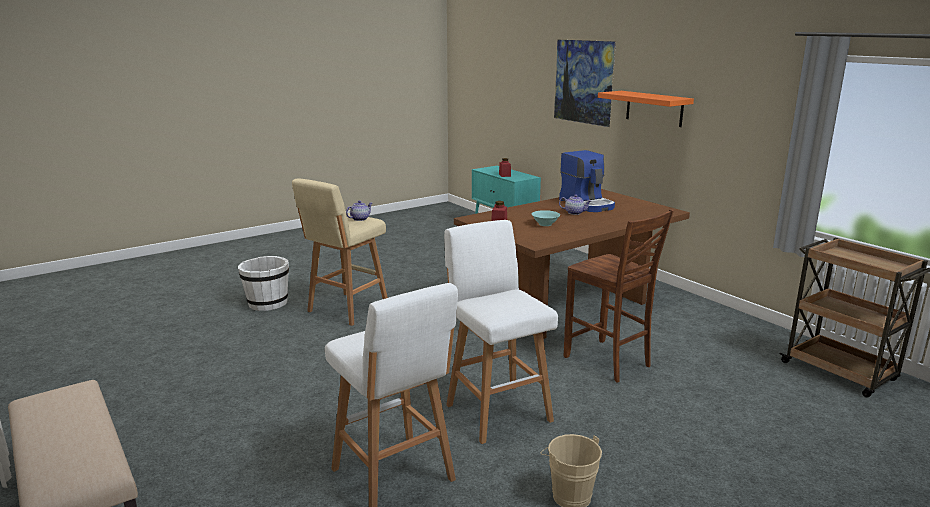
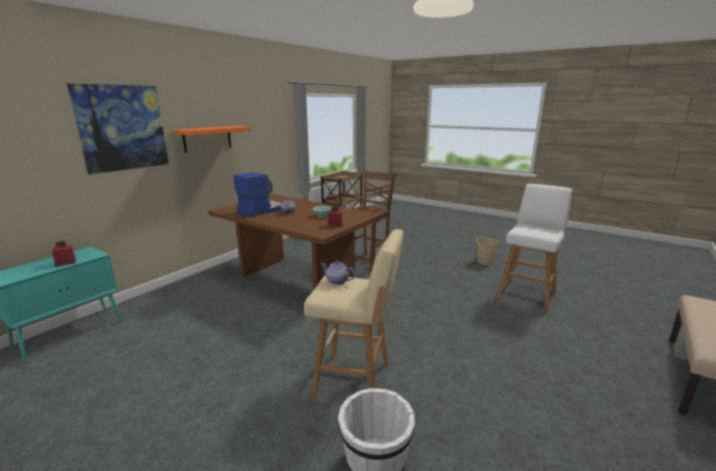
camera: 110 degrees left, 0 degrees up
(497, 411) = (446, 282): white stool -> none

